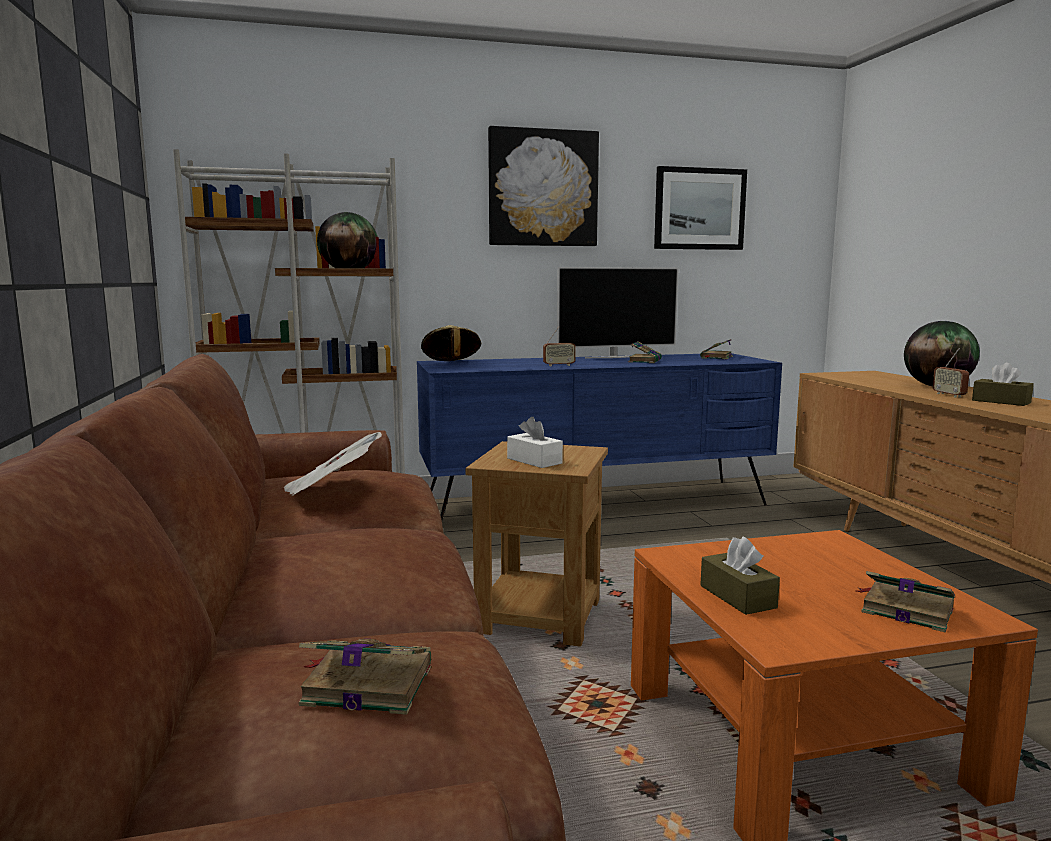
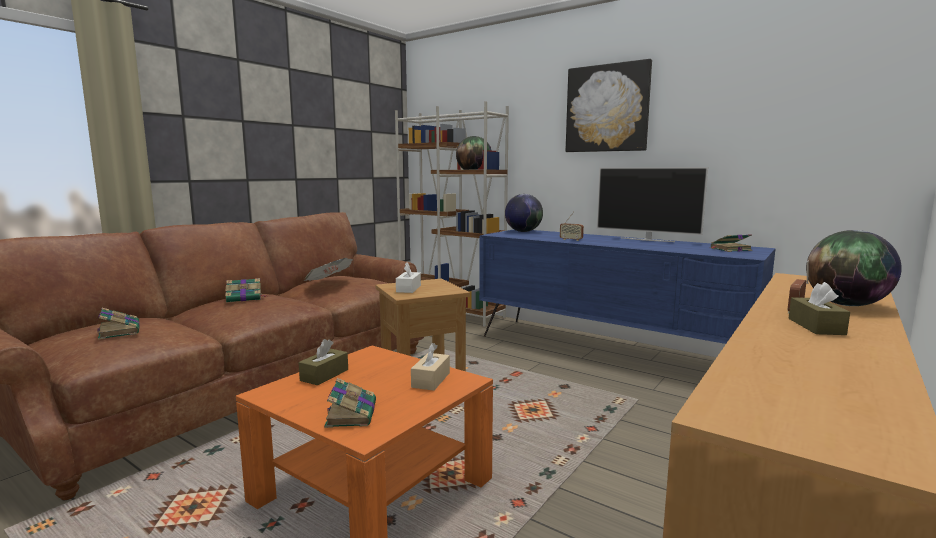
camera: 50 degrees right, 0 degrees up
(451, 363) = (523, 231): beige hat -> globe
(645, 361) = (649, 244): book -> book (245, 298)
(699, 209) = (751, 112): picture -> none
(818, 552) = (431, 380): none -> beige tissue box

